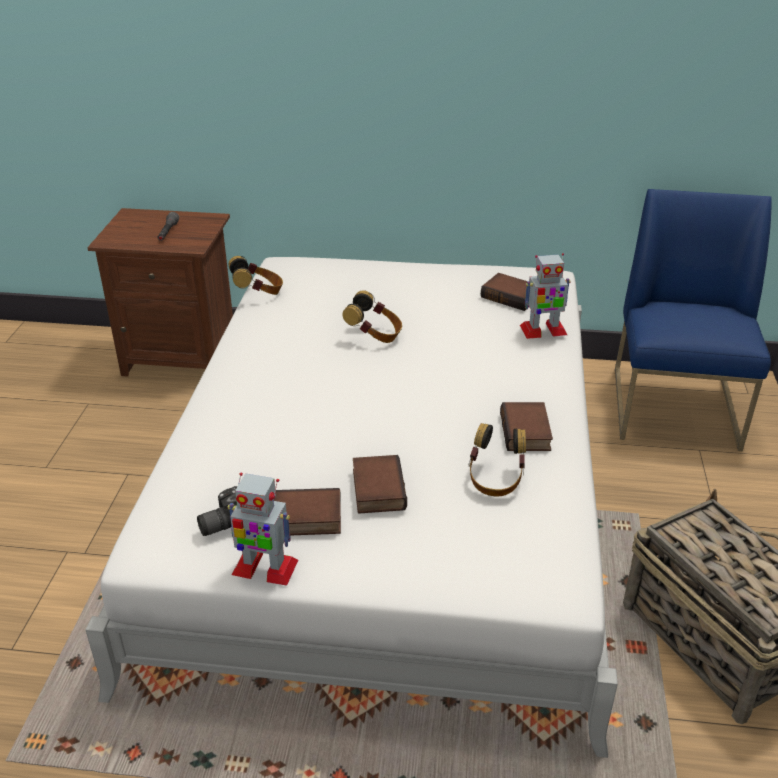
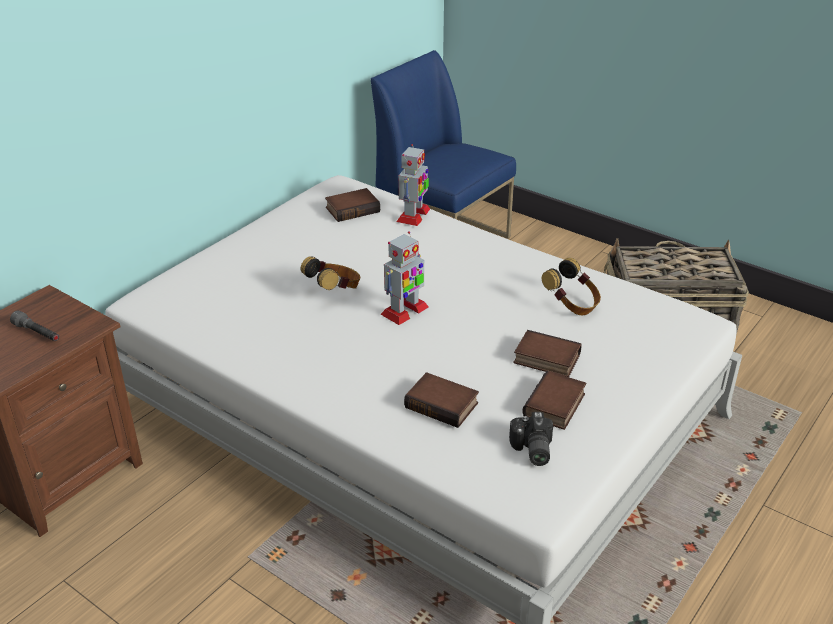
camera: 60 degrees left, 0 degrees up
(258, 293) = (181, 331): headphones -> none
(264, 568) = (599, 445): toy robot -> toy robot (404, 311)
(527, 432) = (529, 272): book -> book (443, 404)

